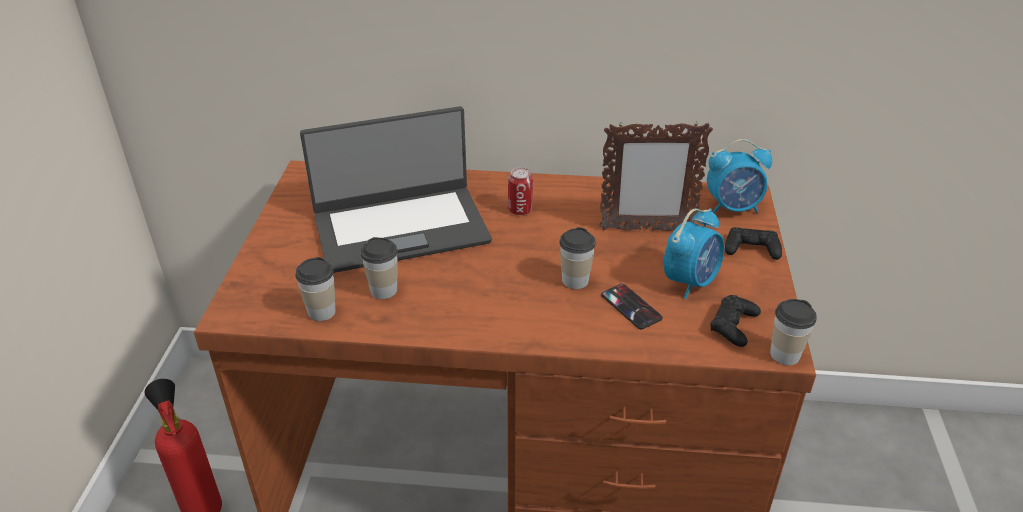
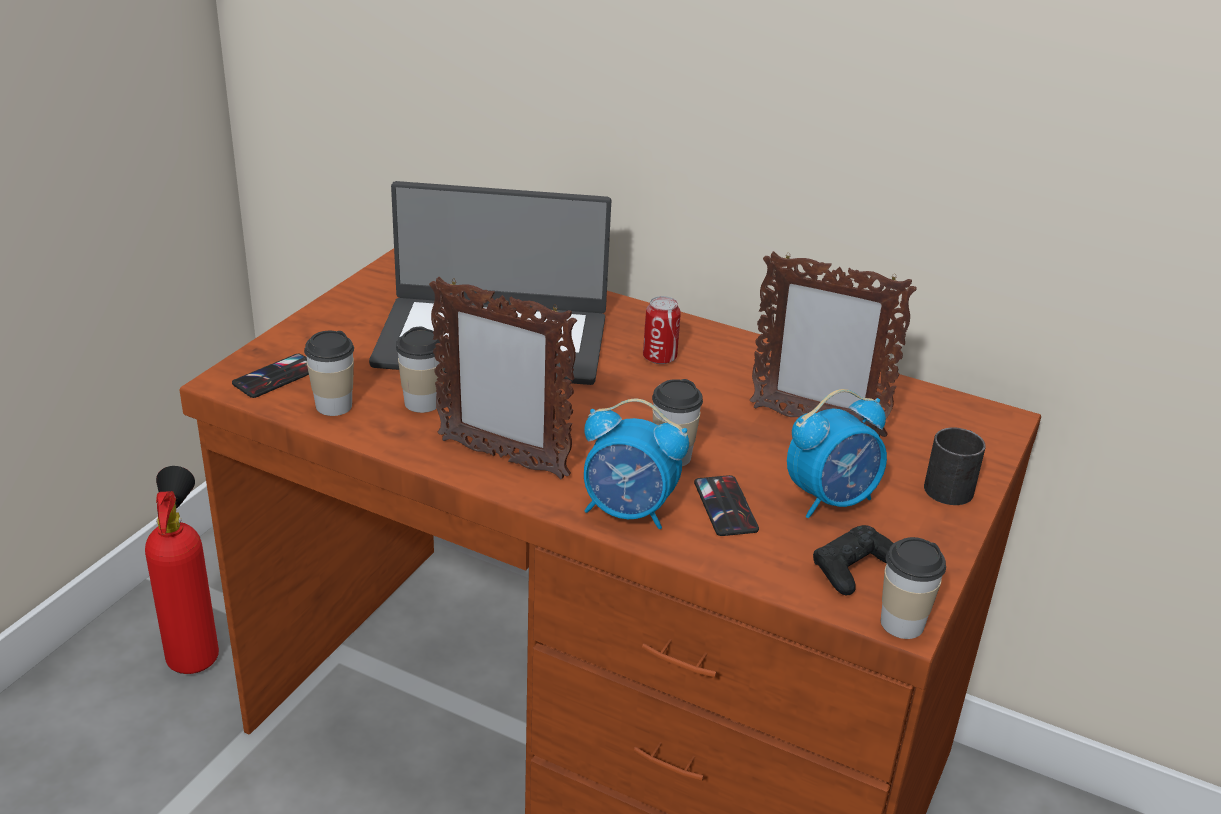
camera: 20 degrees right, 5 degrees down
(263, 301) = (276, 377): none -> phone
(466, 316) = (502, 458): none -> picture frame
(733, 208) = (963, 428): alarm clock -> alarm clock (629, 512)
(751, 249) = (952, 484): black game controller -> black mug

